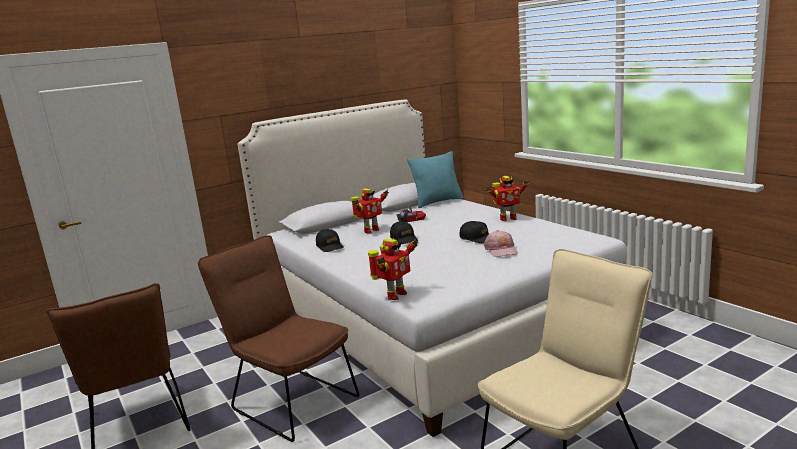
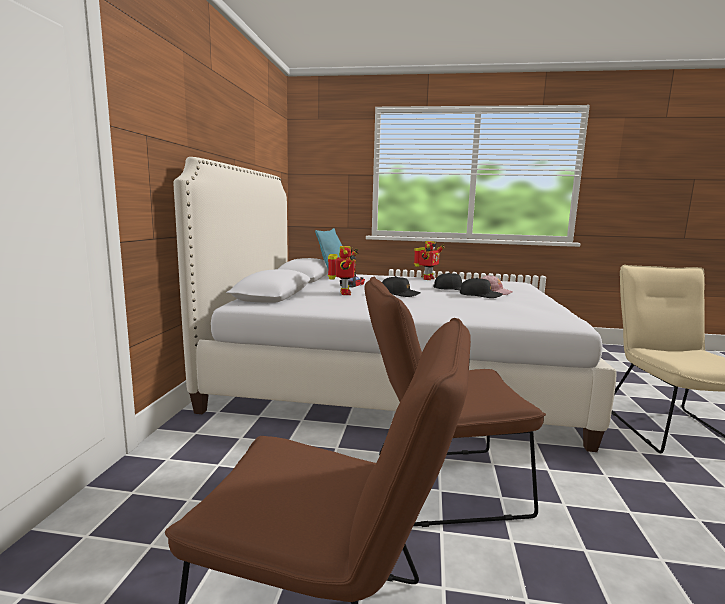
camera: 50 degrees left, 5 degrees down
(330, 246) = (347, 306): black cap -> black cap (480, 295)
(394, 295) = (539, 322): toy robot -> none

